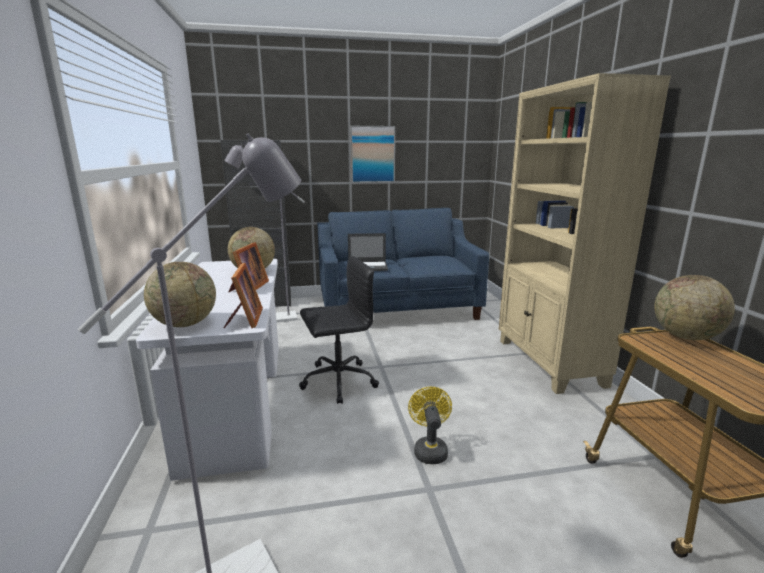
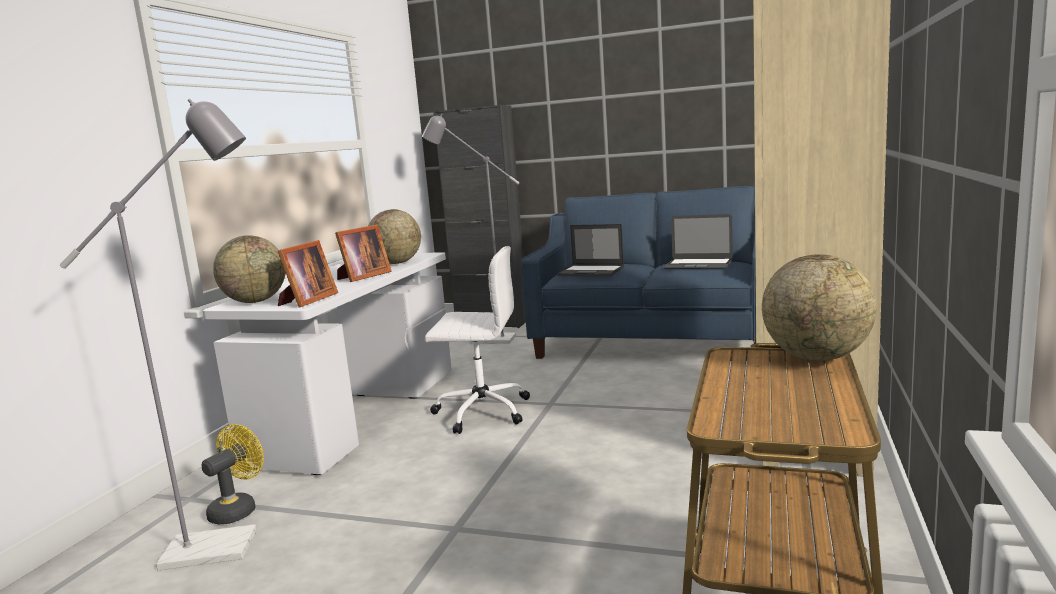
camera: 30 degrees right, 5 degrees down
(337, 381) = (480, 411): black office chair -> white office chair
(372, 154) = (637, 113): picture -> none
(429, 449) = (503, 494): yellow fan -> yellow fan (238, 509)
(431, 259) = (698, 264): none -> laptop

